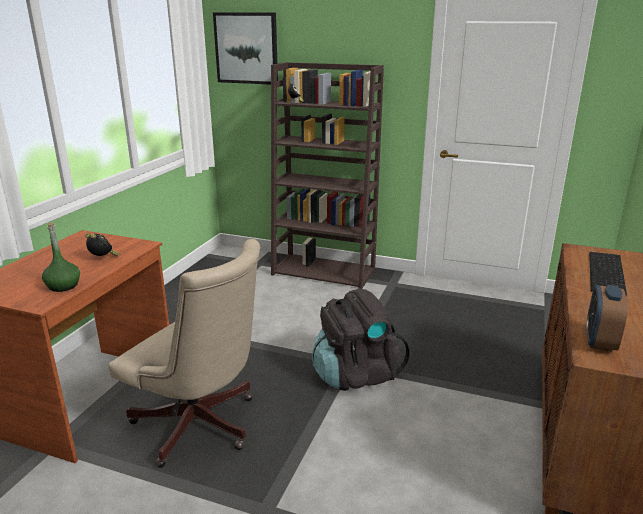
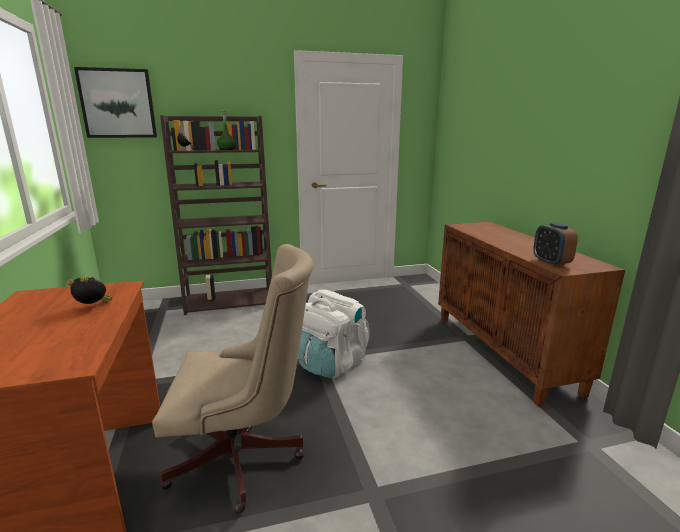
camera: 35 degrees left, 5 degrees down
(63, 286) = (81, 341): green bottle -> green bottle (227, 149)
(356, 374) = (332, 363): black backpack -> white backpack
(608, 273) = (493, 233): keyboard -> none

